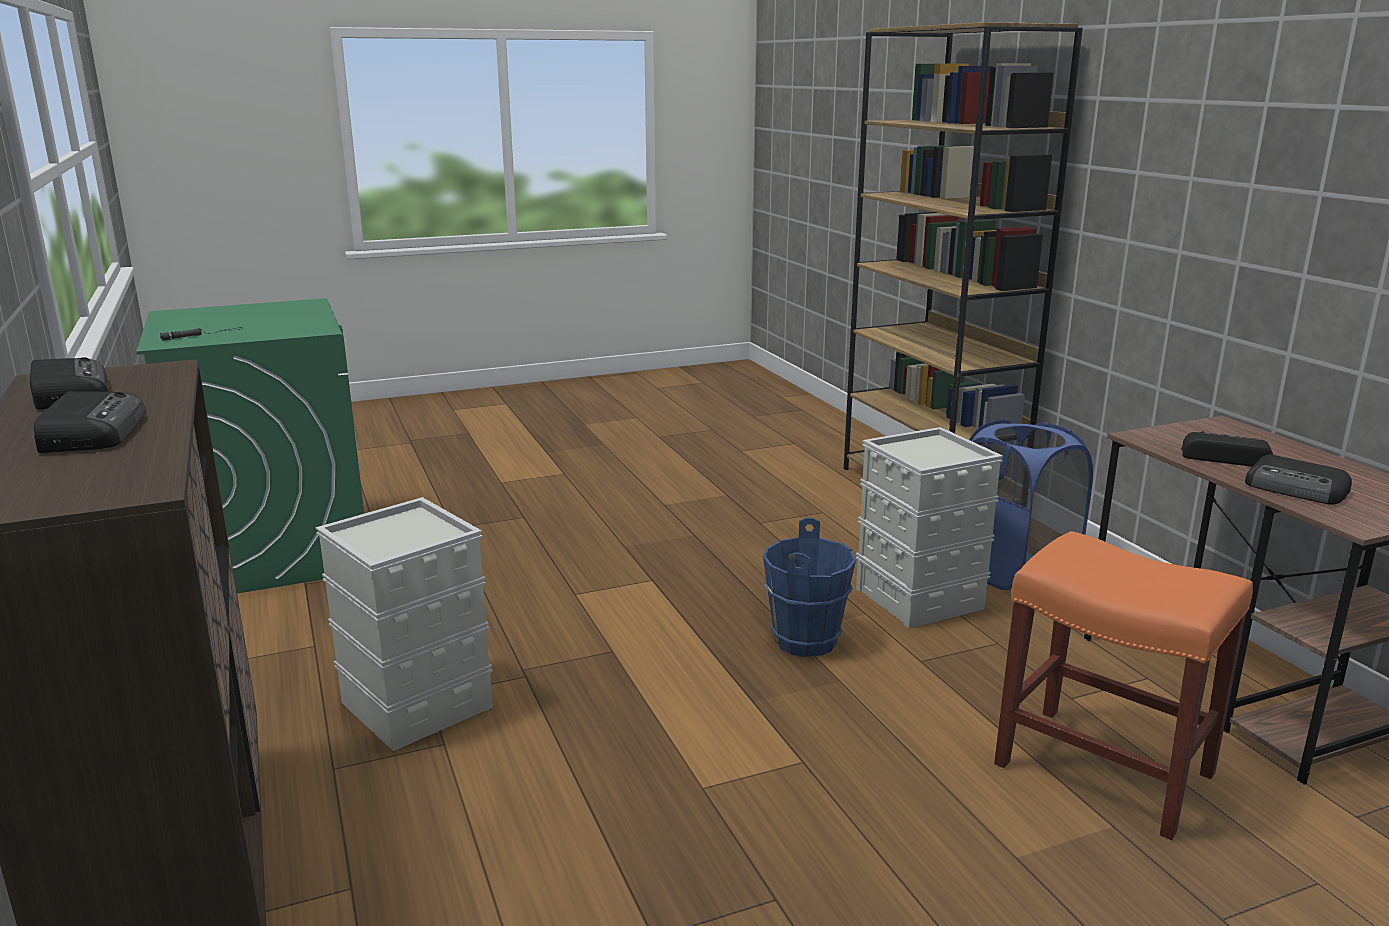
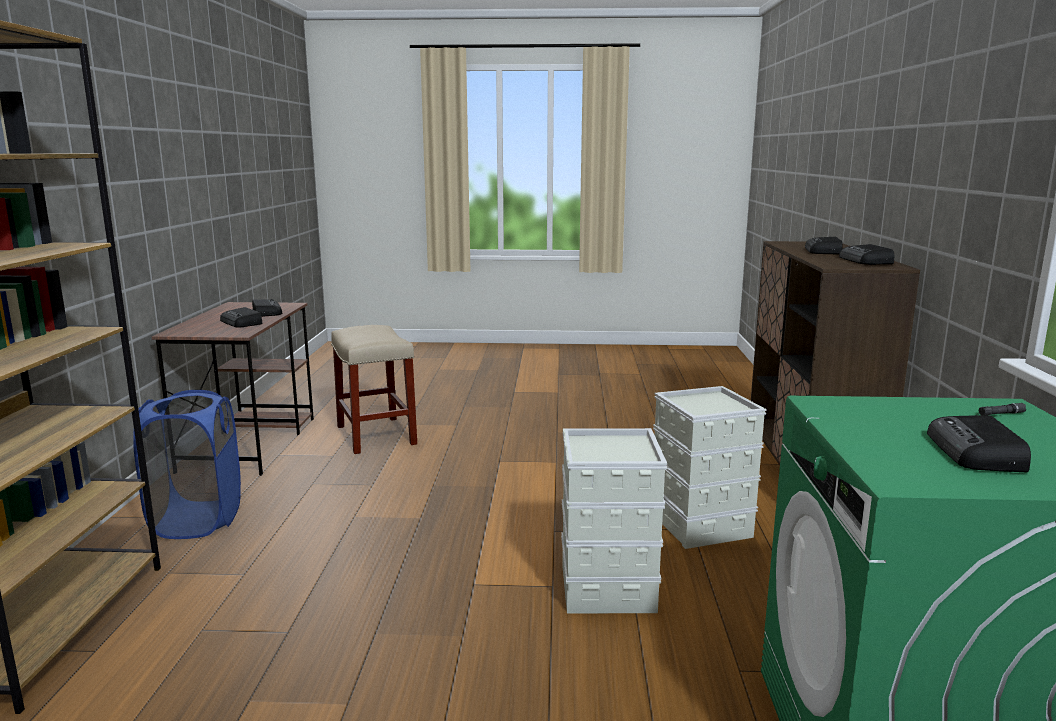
camera: 155 degrees left, 5 degrees down
(244, 316) = (976, 453): none -> radio
(806, 641) = (420, 508): blue bucket -> none
(920, 599) = (300, 517): grey storage box -> grey storage box (606, 587)
(1100, 768) = (376, 435): orange stool -> beige stool

